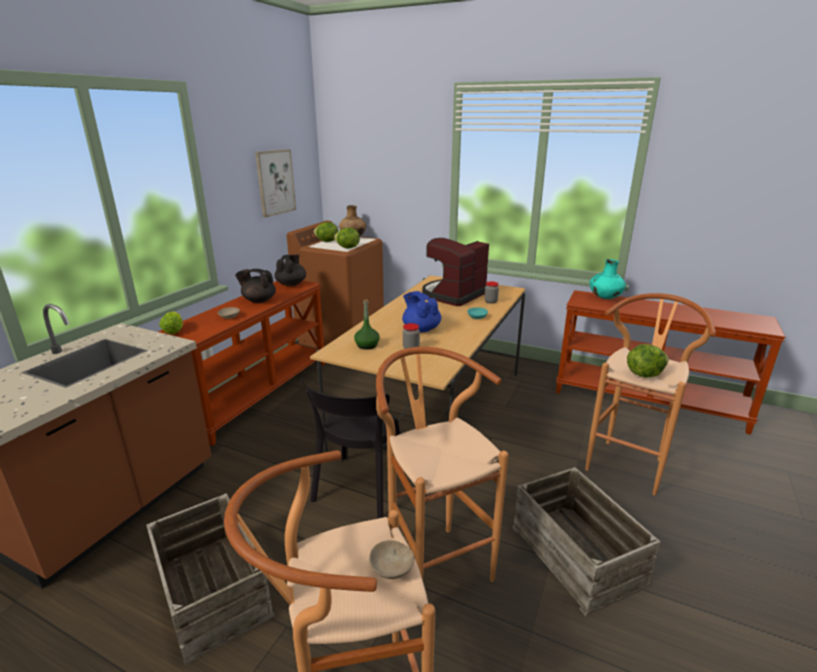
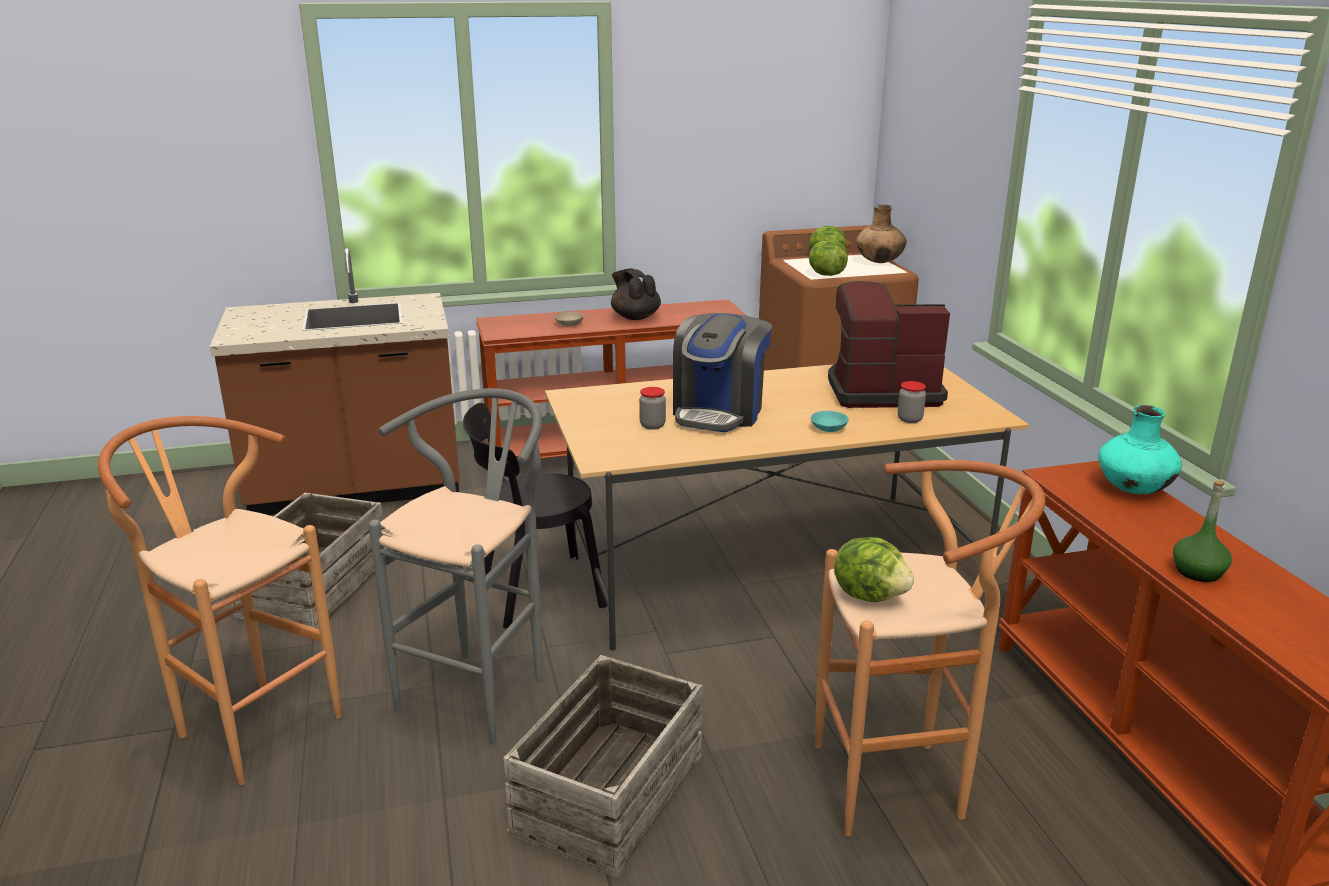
camera: 50 degrees right, 0 degrees up
(174, 330) = (499, 321): lettuce -> none
(275, 182) = (761, 149): picture -> none
(291, 284) = (714, 309): black teapot -> none
(367, 345) = (618, 403): green bottle -> green bottle (1197, 572)
(390, 568) = (245, 558): beige bowl -> none
(421, 329) = (719, 412): blue teapot -> coffee machine
(433, 559) = (482, 687): brown stool -> grey stool

